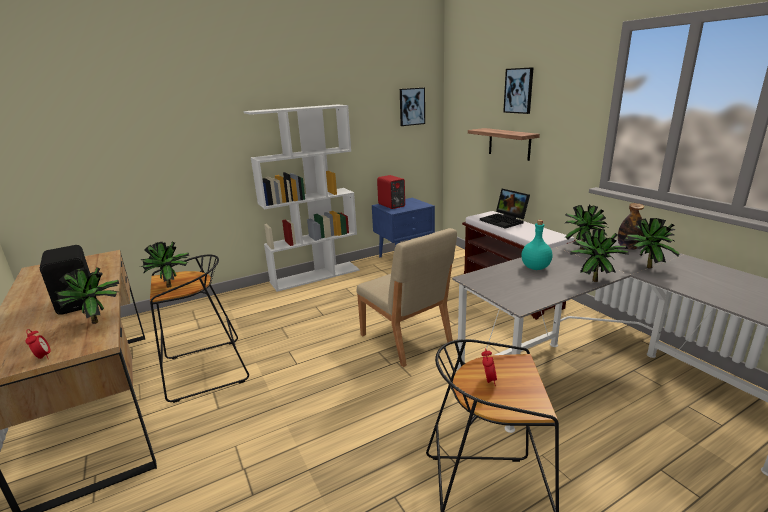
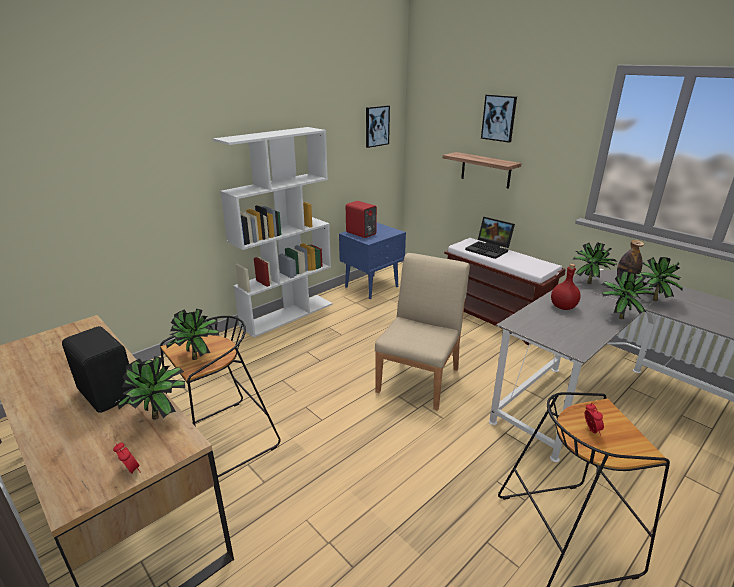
camera: 15 degrees left, 5 degrees up
(406, 339) = (419, 379): beige chair -> beige chair turned 105 degrees counterclockwise
(535, 268) = (563, 307): turquoise bottle -> red bottle

